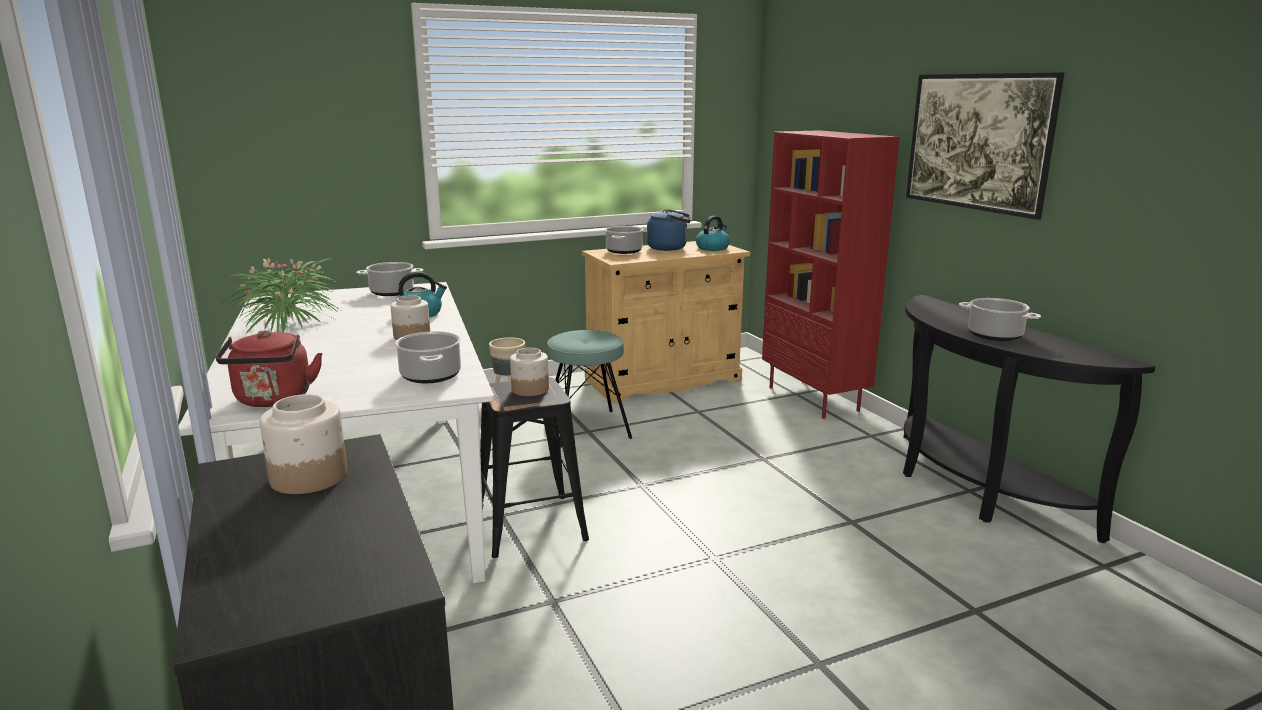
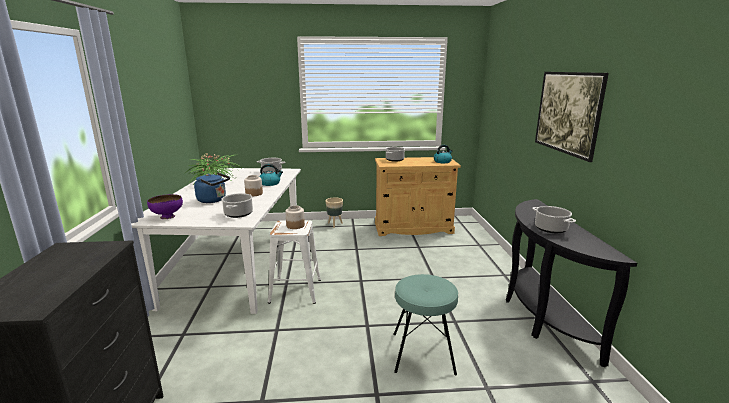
camera: 20 degrees right, 0 degrees up
(273, 400) = (167, 217): red kettle -> purple bowl
(308, 477) = (79, 255): jar -> none
(532, 524) = (296, 290): black stool -> white stool
(587, 428) = (357, 247): turquoise stool -> turquoise stool (423, 353)
(669, 248) = (420, 160): blue kettle -> blue kettle (213, 200)
(814, 399) = (487, 249): red bookcase -> none

